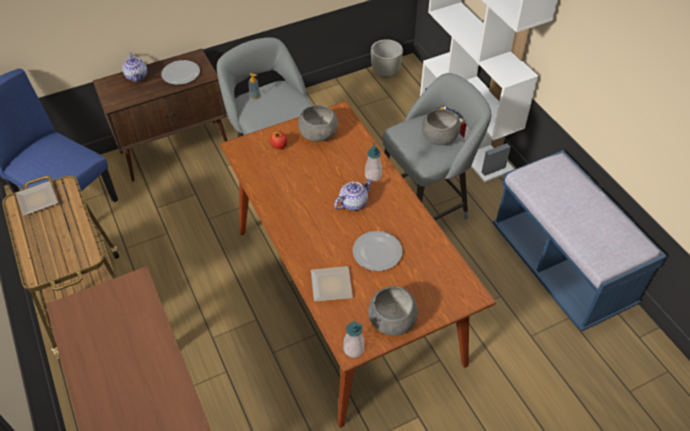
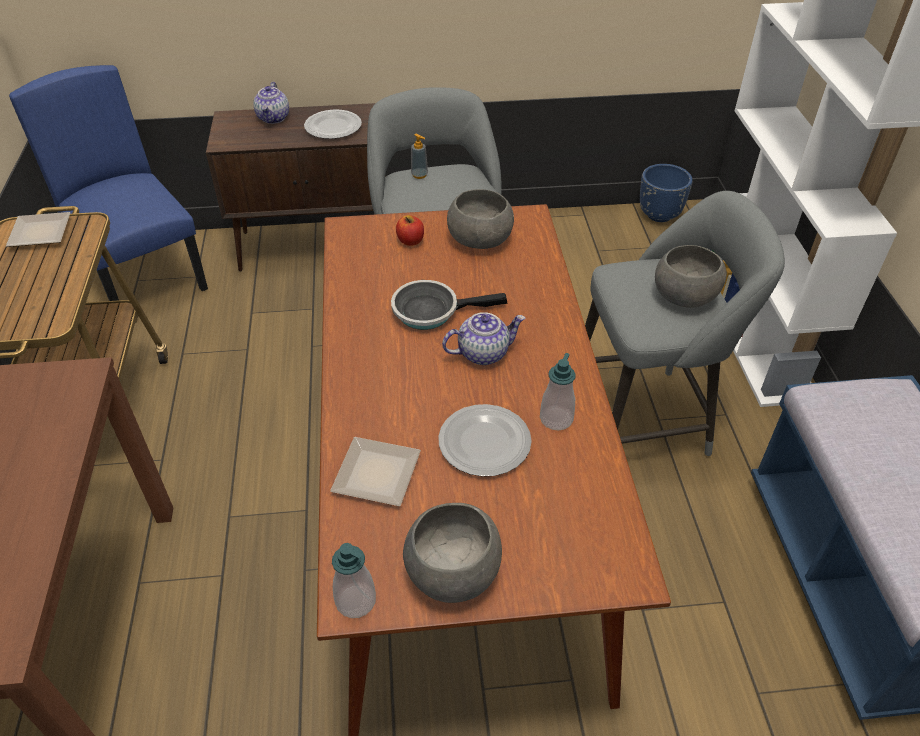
camera: 20 degrees right, 5 degrees down
(313, 186) = (431, 311): none -> frying pan
(373, 176) = (537, 320): soap dispenser -> soap dispenser (556, 419)
(385, 72) = (659, 215): grey planter -> blue planter

